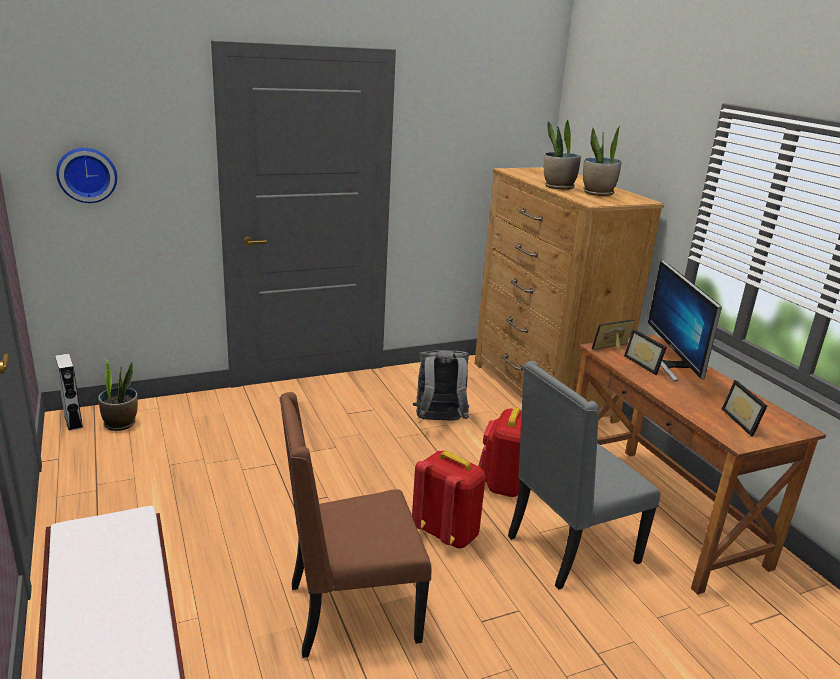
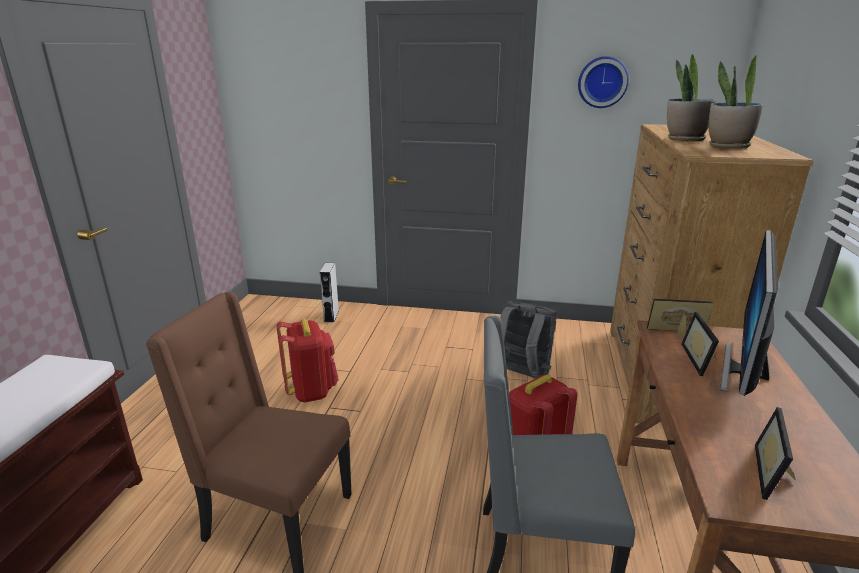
camera: 35 degrees right, 0 degrees up
(73, 421) = (257, 304): grey speaker -> grey speaker (331, 316)
(87, 174) = (274, 115): wall clock -> wall clock (602, 82)
(120, 423) = (281, 312): potted plant -> none
(447, 533) = (427, 483): red backpack -> red backpack (311, 391)

